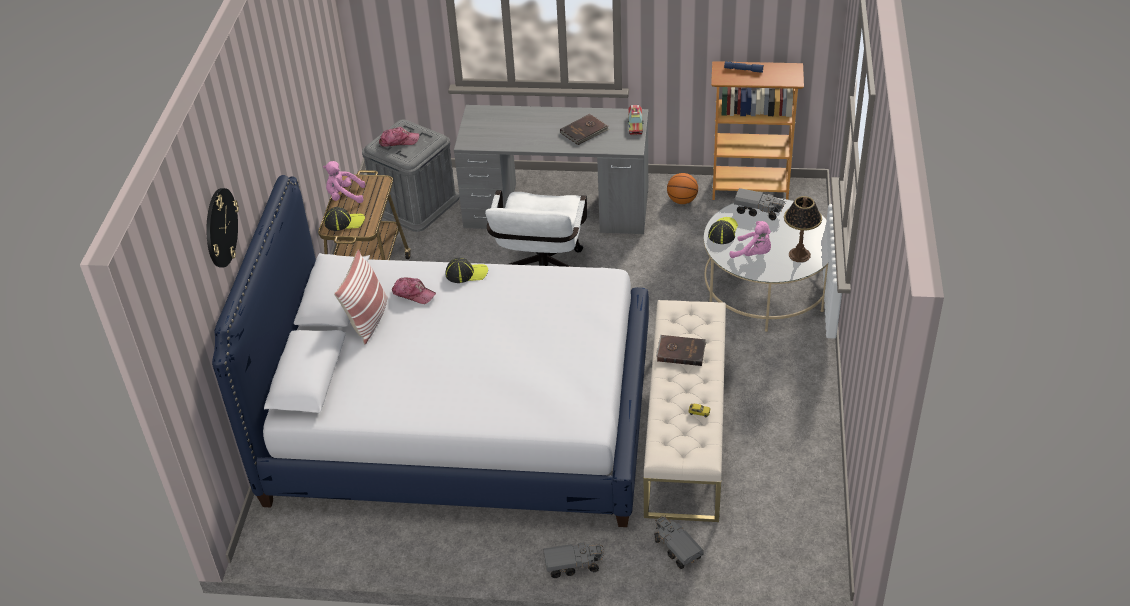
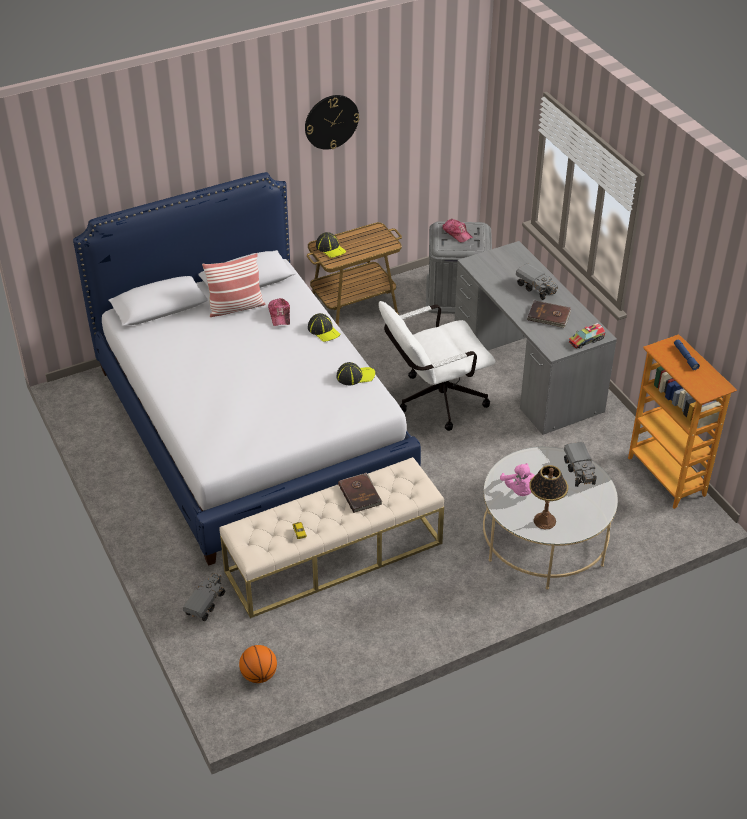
camera: 55 degrees right, 0 degrees up
(220, 227) = (150, 162): wall clock -> wall clock (331, 121)
(344, 196) = (359, 235): pink plush toy -> none
(573, 565) = (152, 551): toy truck -> toy truck (536, 289)
(682, 200) = (608, 440): basketball -> basketball (259, 675)
(723, 232) = (531, 461): cap -> cap (355, 376)

